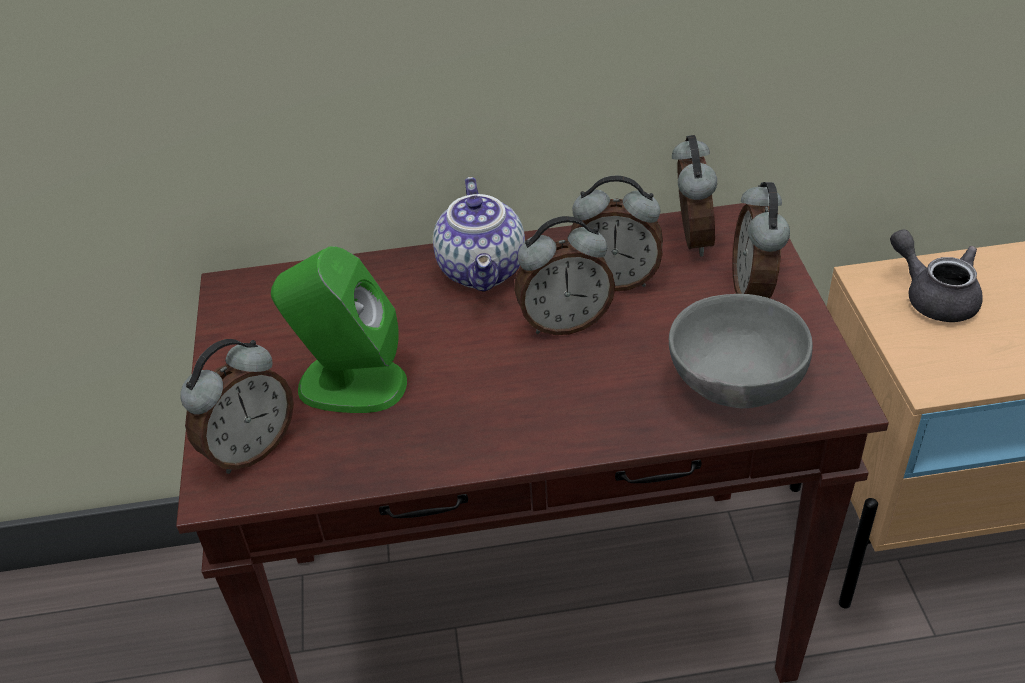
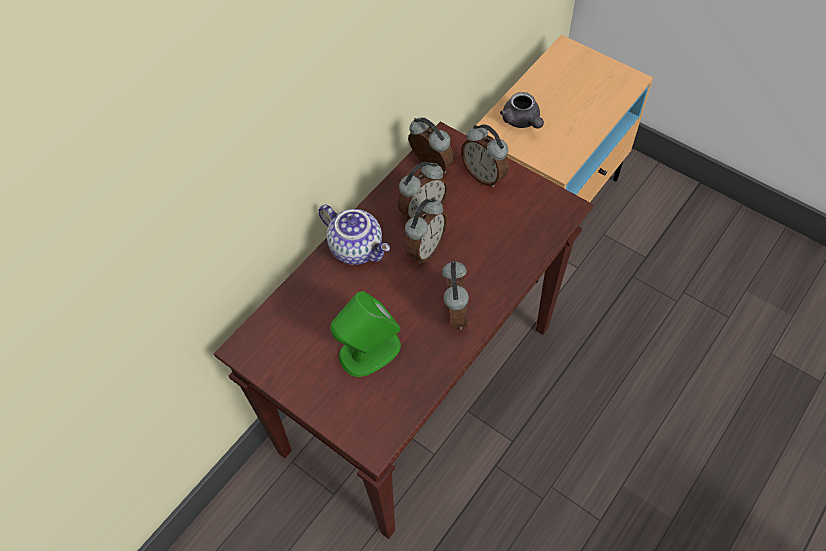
camera: 45 degrees left, 15 degrees up
(250, 449) = (364, 417): alarm clock -> alarm clock (454, 313)
(732, 386) = (524, 230): grey bowl -> none
(934, 296) = (522, 121): grey teapot -> grey teapot turned 120 degrees counterclockwise

